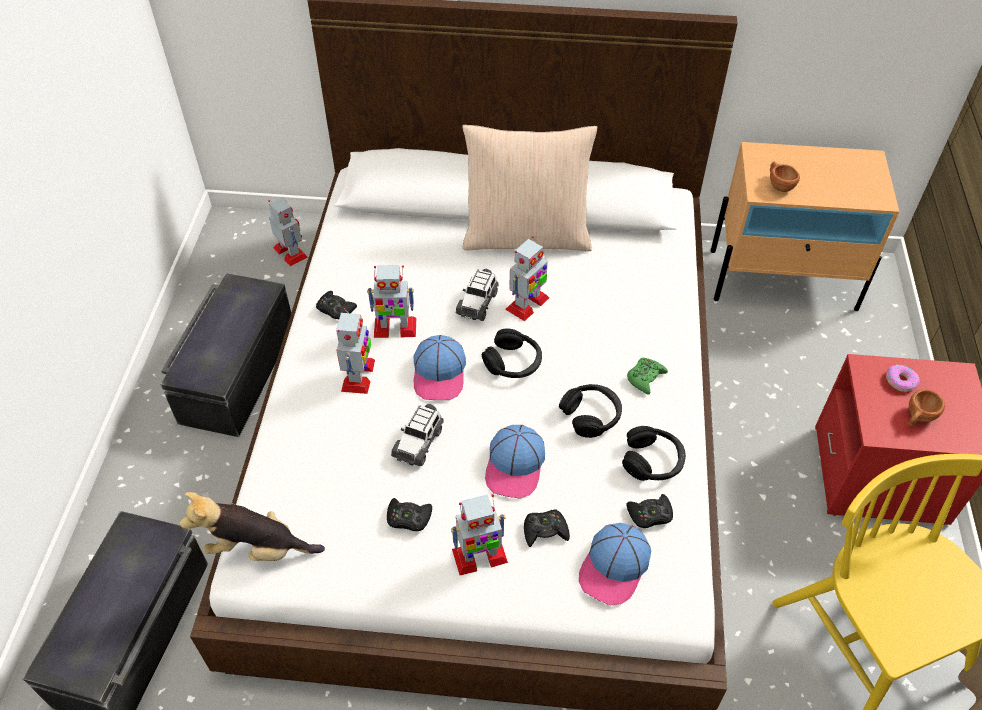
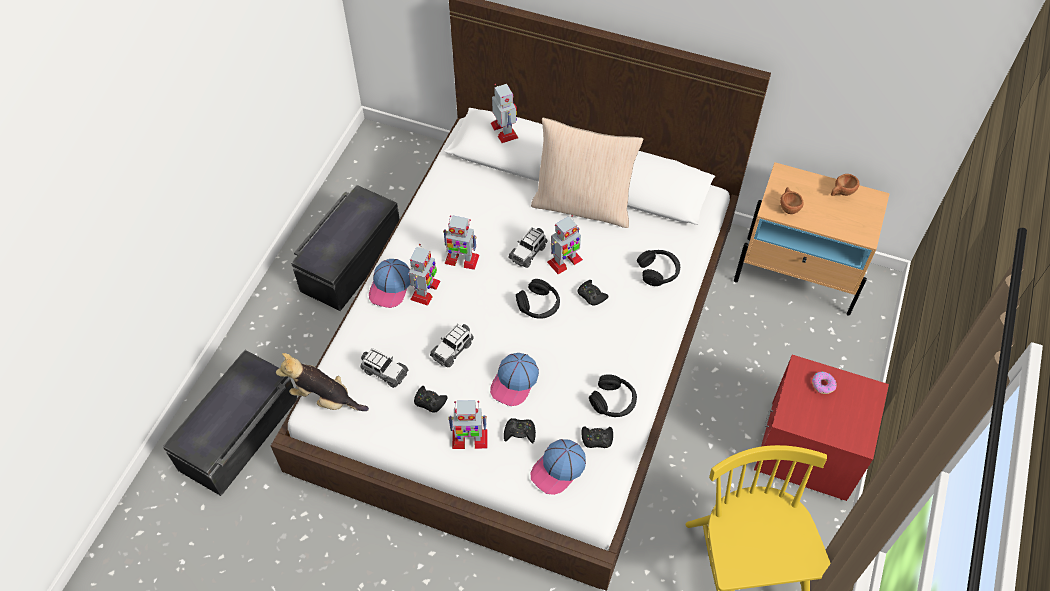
camera: 15 degrees right, 5 degrees up
(291, 252) = (414, 171): toy robot -> toy robot (504, 131)
(333, 492) = (384, 372): none -> toy car
(335, 309) = (423, 235): black game controller -> black game controller (591, 295)
(439, 373) = (483, 301): cap -> cap (390, 286)
(591, 415) = (581, 357): black headphones -> black headphones (658, 271)
(645, 378) = (631, 338): green game controller -> none
(918, 417) = (823, 415): brown cup -> brown cup (841, 192)

